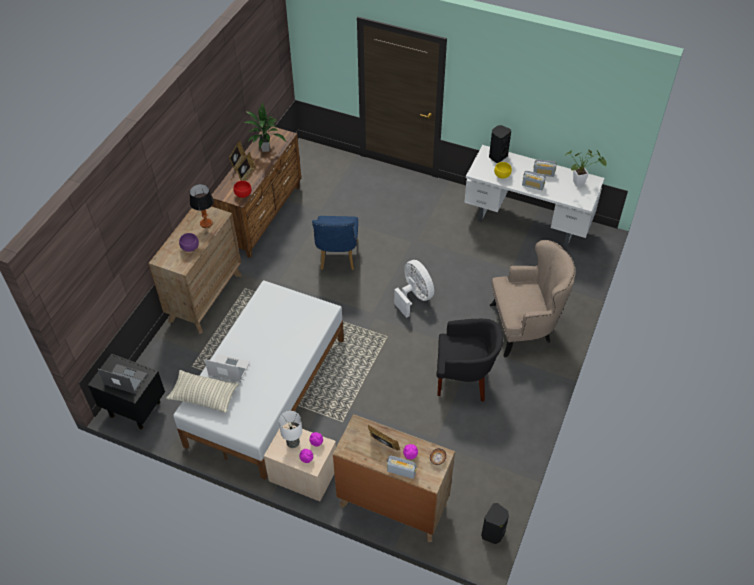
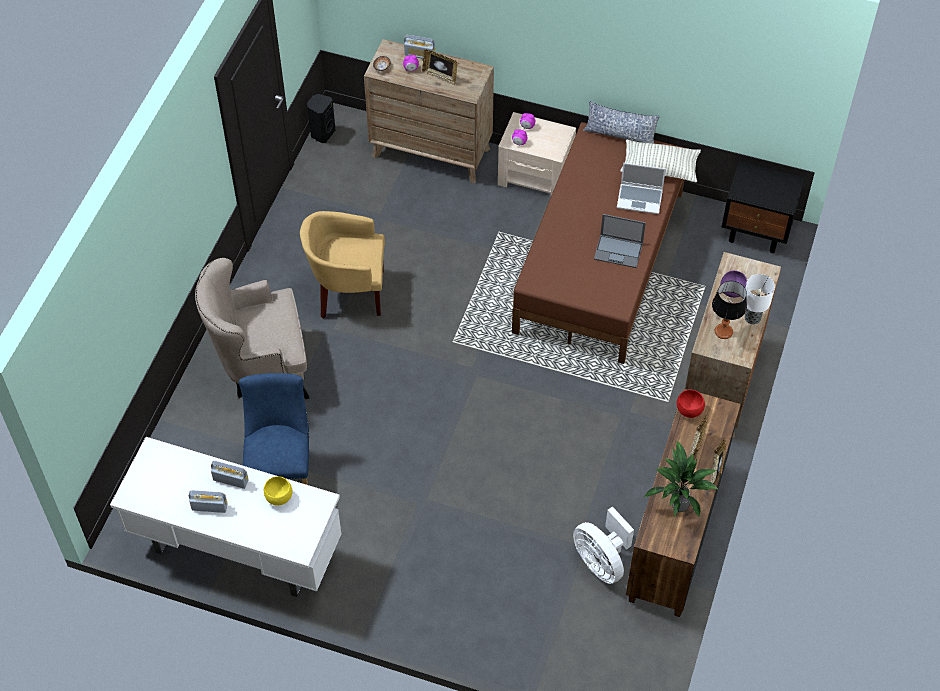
camera: 175 degrees right, 5 degrees up
(125, 379) = (762, 186): laptop -> laptop (619, 251)
(228, 430) = (620, 135): none -> pillow
(266, 391) = (600, 261): white bed -> brown bed
(292, 442) = (546, 141): table lamp -> table lamp (753, 318)
(337, 258) = (540, 461): blue chair -> blue chair (281, 468)
(414, 297) = (417, 402): white fan -> white fan (601, 562)
(464, 379) = (348, 291): black armchair -> yellow armchair
(497, 156) = (283, 539): black speaker -> none
(580, 182) = (151, 491): potted plant -> none

